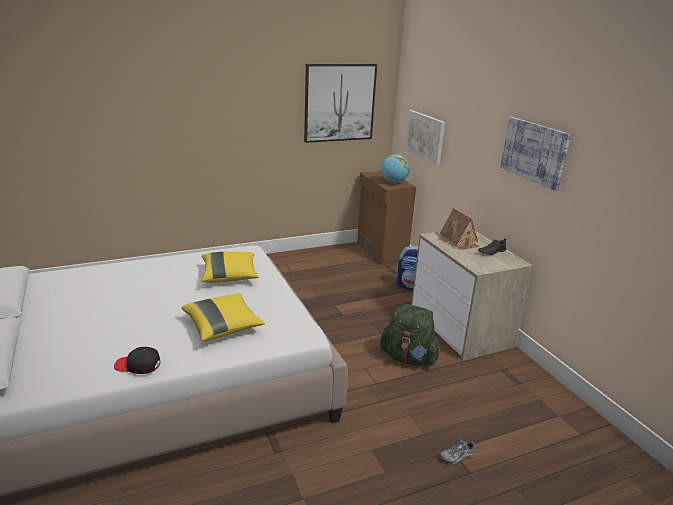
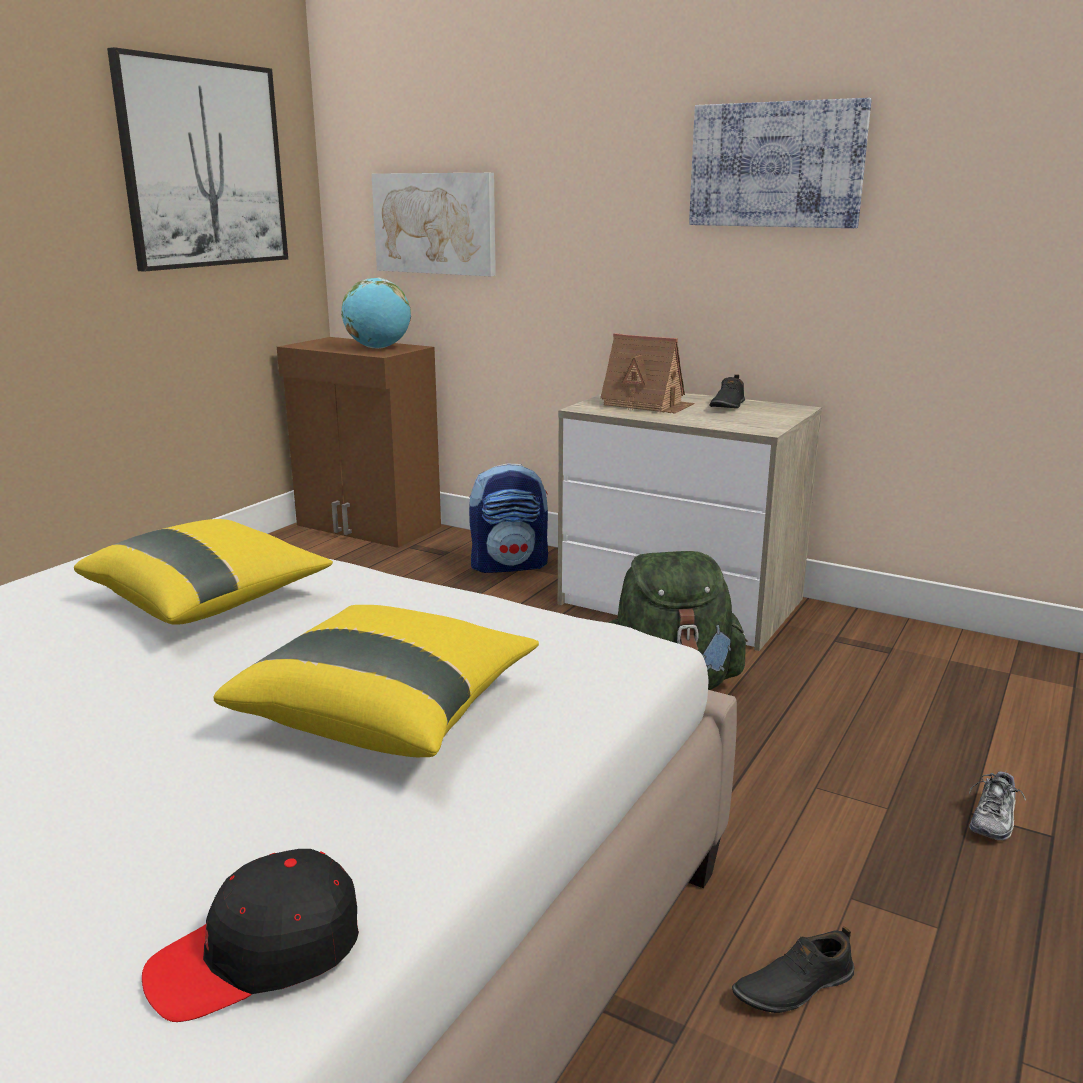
camera: 35 degrees left, 5 degrees down
(321, 460) = (793, 986): none -> black shoe

